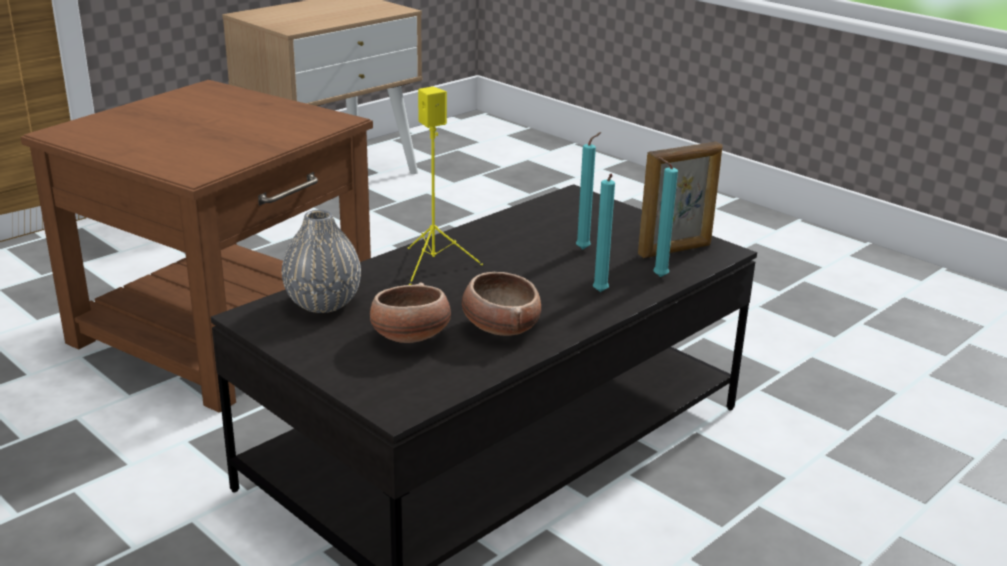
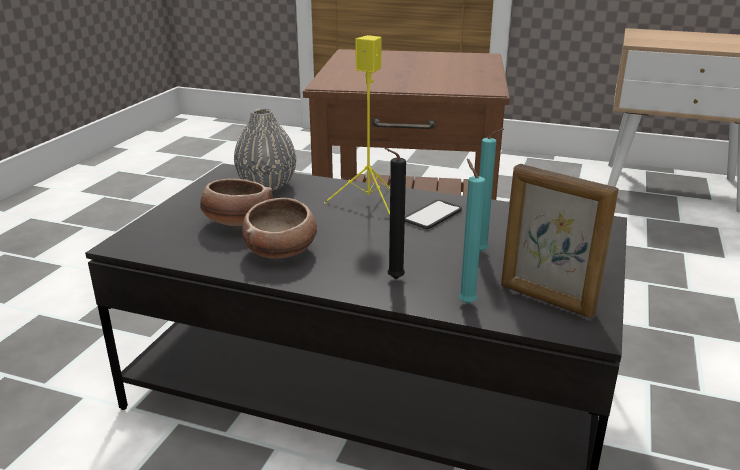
camera: 65 degrees right, 0 degrees up
(494, 247) = (432, 215): none -> phone
(600, 293) = (393, 279): turquoise candle -> black candle

